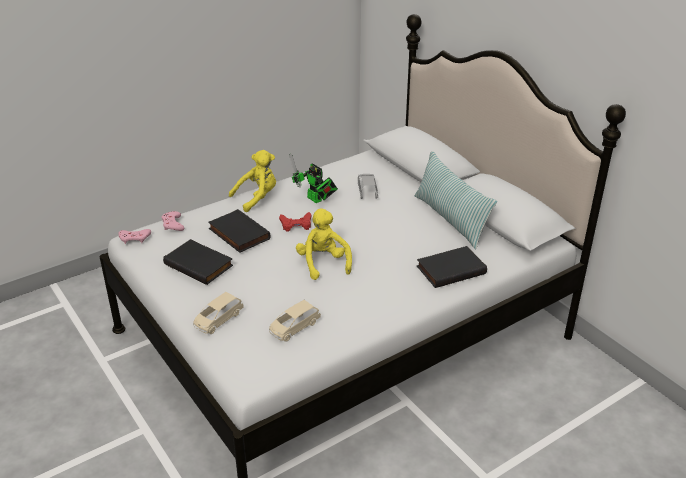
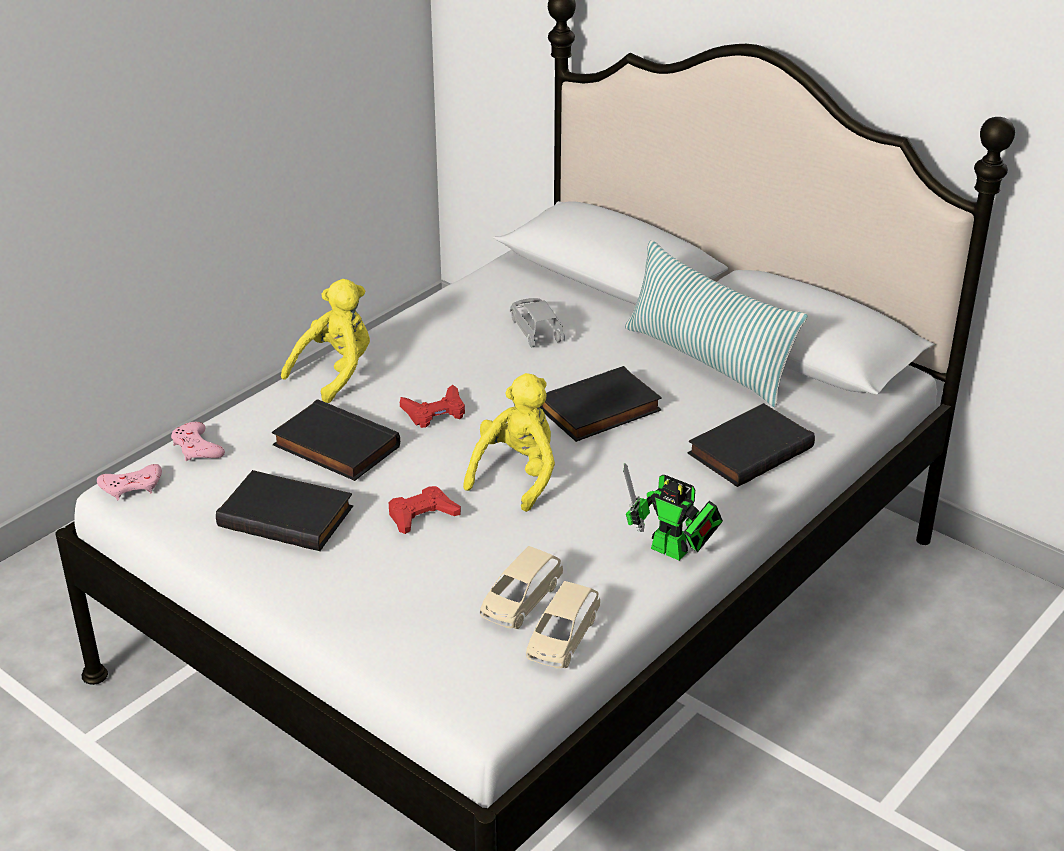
camera: 15 degrees left, 0 degrees up
(218, 320) = (372, 613): beige toy car -> beige toy car (562, 639)
(265, 275) = (422, 515): none -> red game controller
(316, 200) = (449, 361): toy robot -> toy robot (674, 552)
(323, 263) = (517, 475): yellow plush toy -> yellow plush toy turned 60 degrees clockwise
(381, 237) = (600, 411): none -> black book

